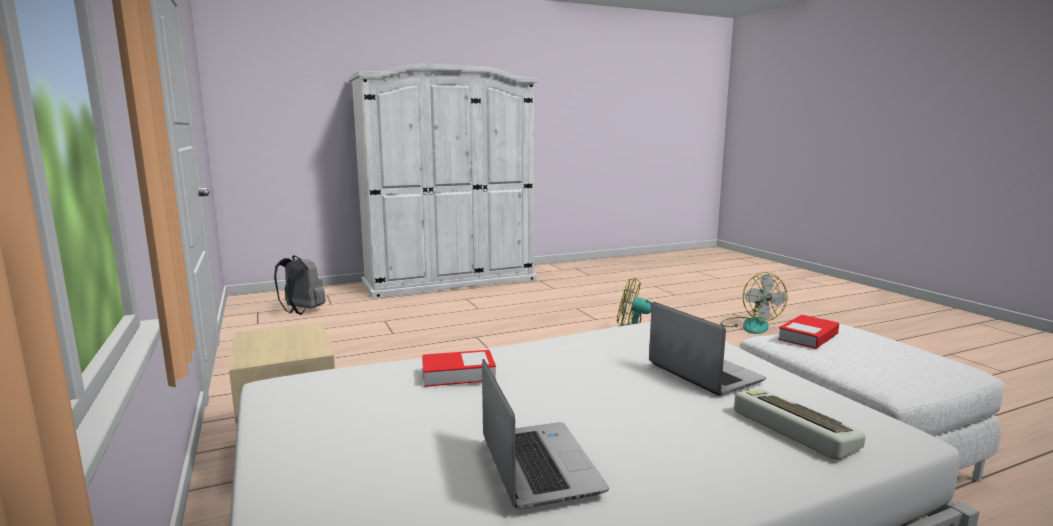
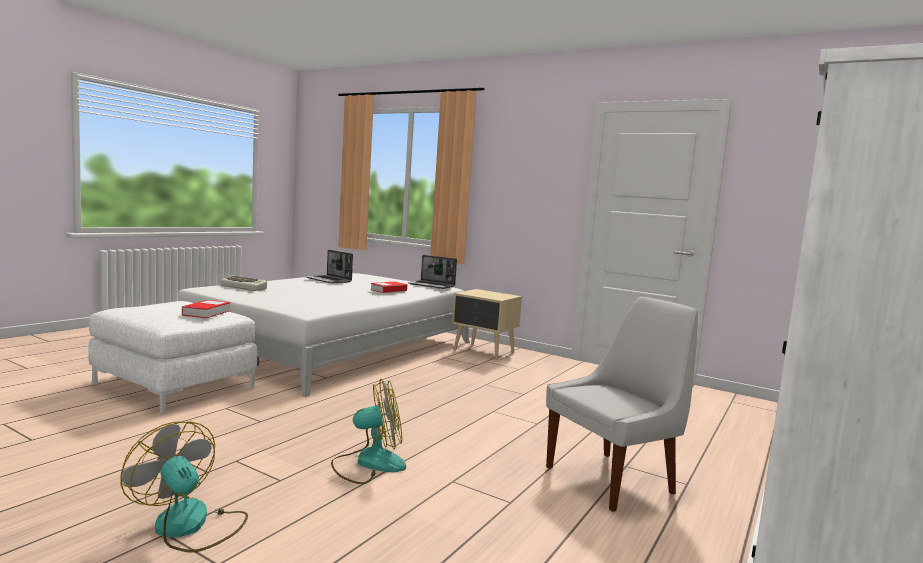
camera: 145 degrees right, 5 degrees down
(301, 311) = (755, 420): grey backpack -> none
(502, 306) = (613, 479): none -> white chair
(702, 372) = (280, 296): laptop -> laptop (432, 285)

